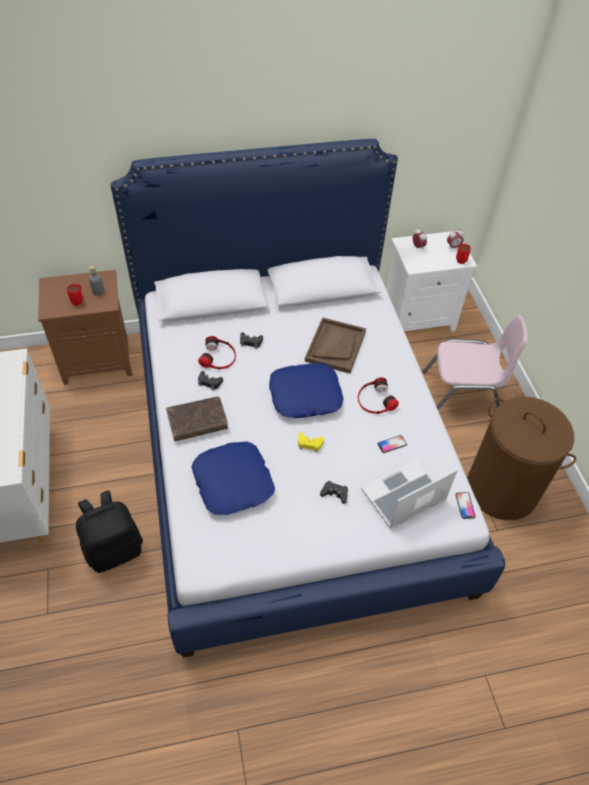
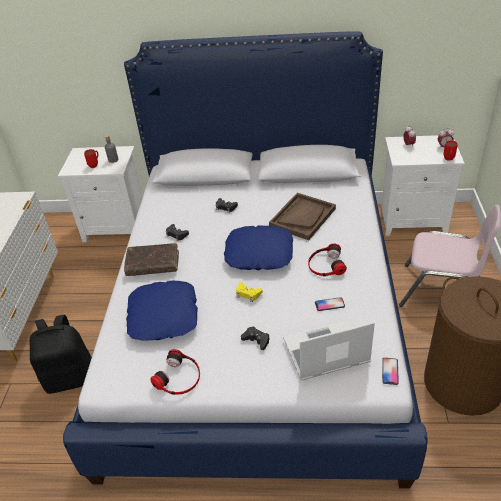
camera: 20 degrees right, 10 degrees down
(98, 360) = (117, 226): brown nightstand -> white nightstand
(218, 357) = (193, 216): headphones -> headphones (179, 377)

